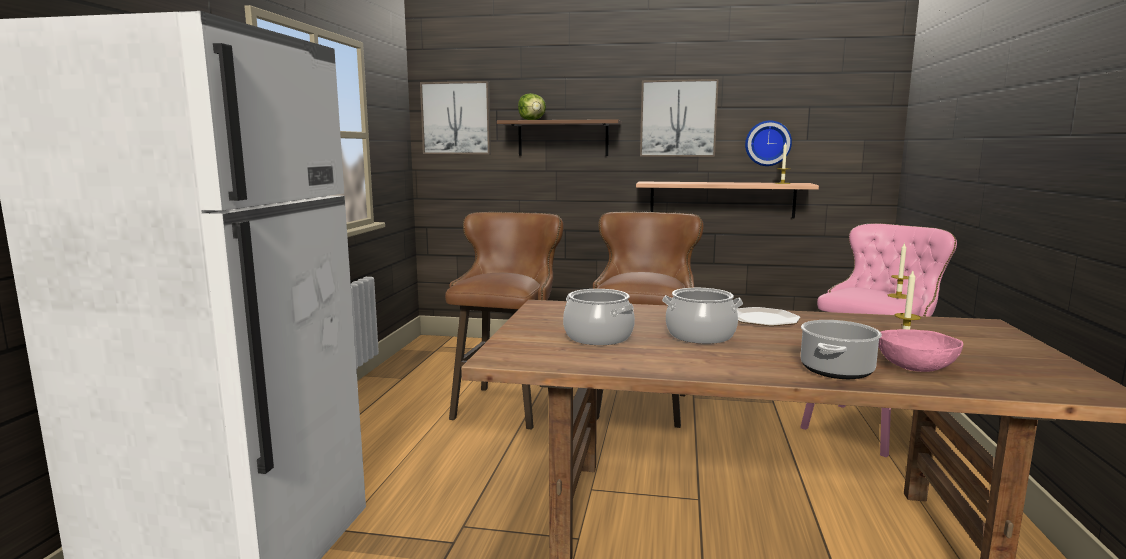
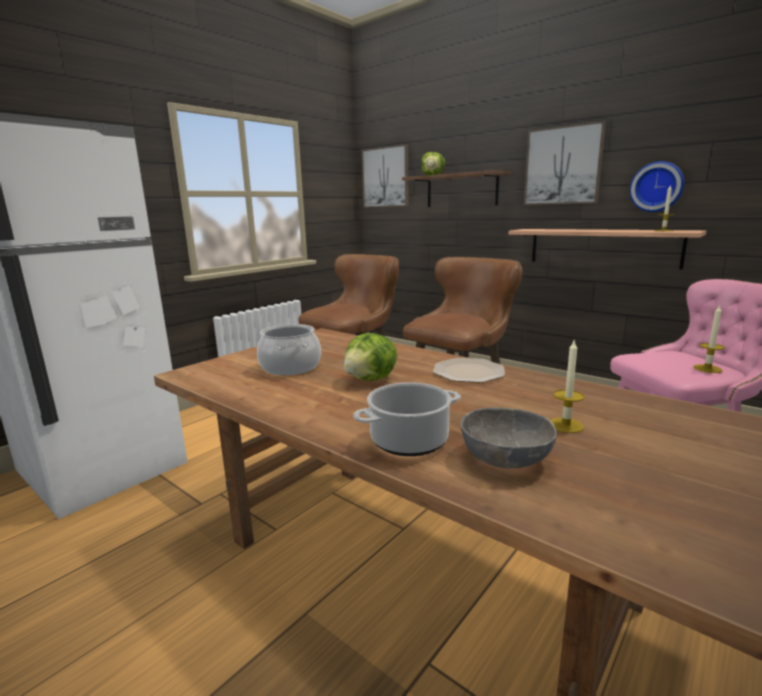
camera: 30 degrees right, 5 degrees up
(700, 335) = (371, 379): cooking pot -> lettuce
(916, 367) = (506, 459): pink bowl -> grey bowl

